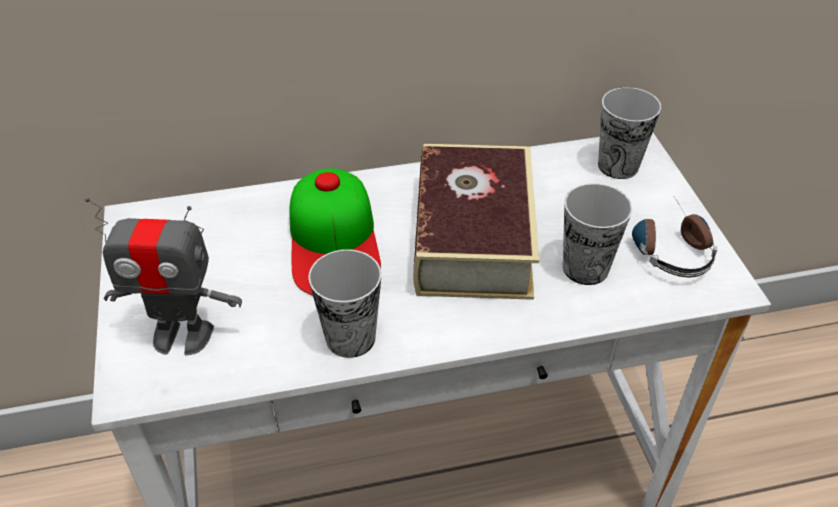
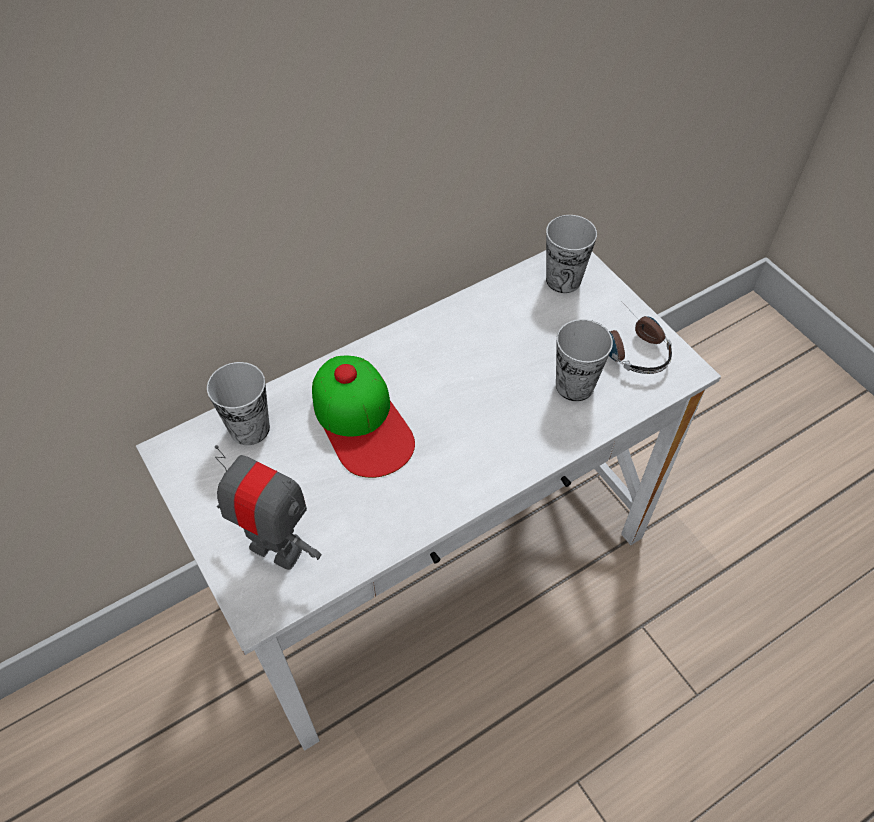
camera: 20 degrees left, 10 degrees up
(182, 335) = (276, 548): toy robot -> toy robot turned 135 degrees counterclockwise
(350, 338) = (418, 506): cup -> cup (249, 428)
(473, 236) = (474, 382): book -> none

